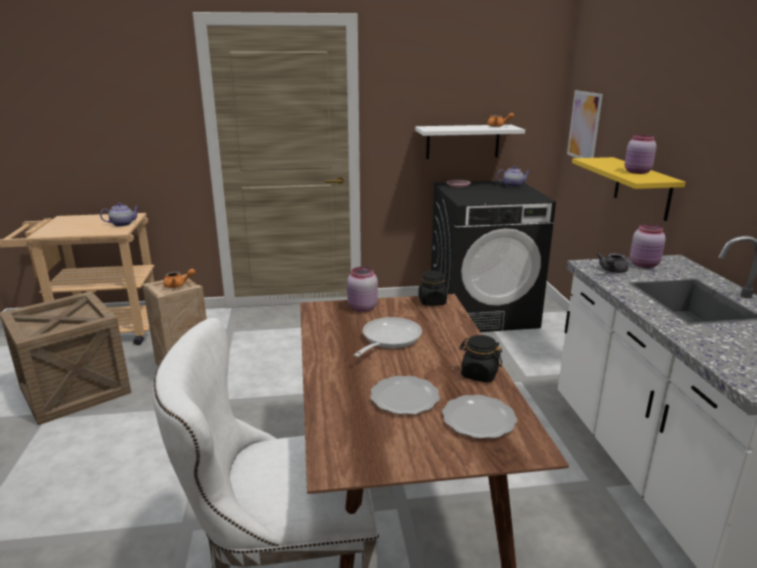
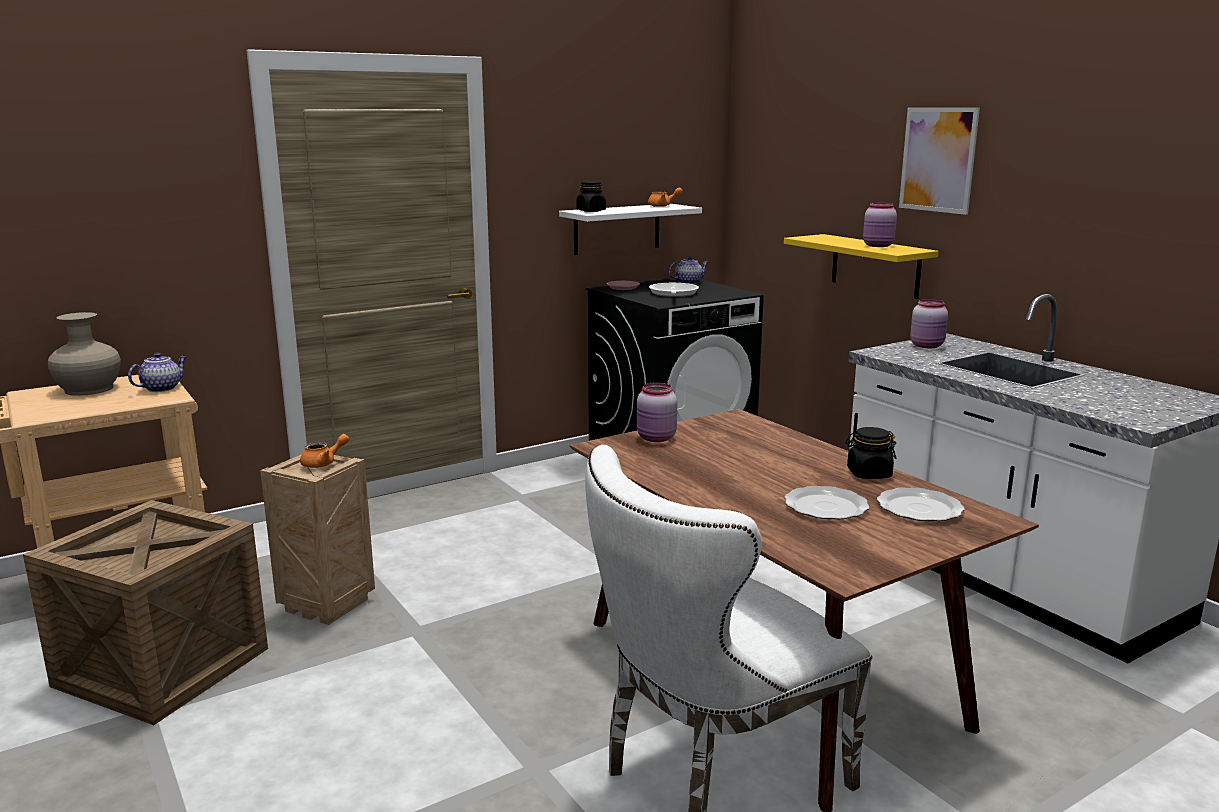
camera: 25 degrees left, 5 degrees down
(91, 219) = (89, 389): none -> beige vase
(388, 339) = (731, 461): frying pan -> frying pan (673, 294)
(432, 302) = (726, 420): black jar -> black jar (591, 211)
(584, 126) = (767, 200): picture -> picture (938, 160)
(612, 271) = (906, 355): grey teapot -> none

